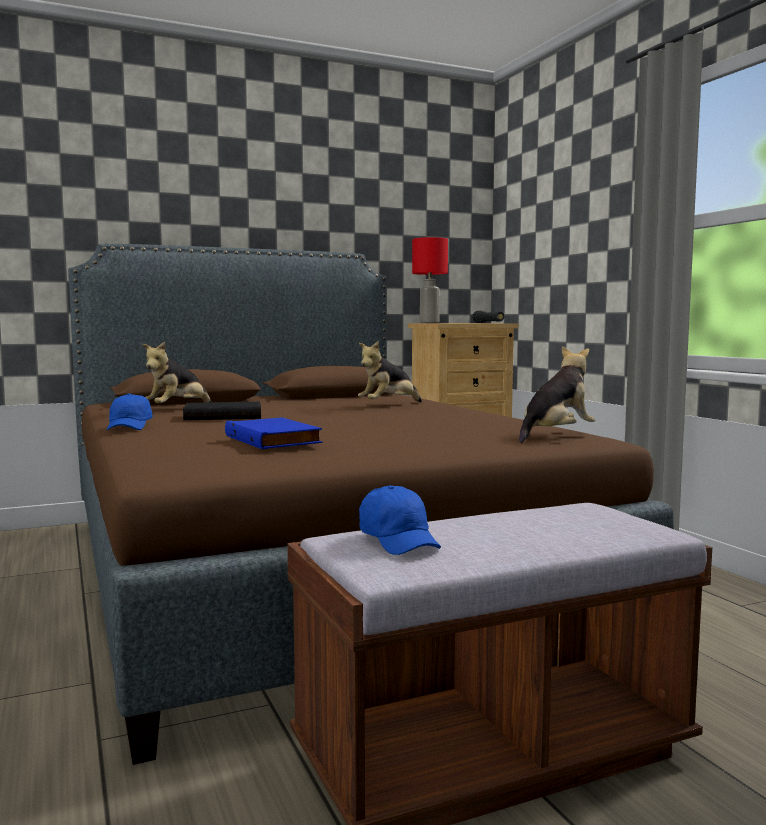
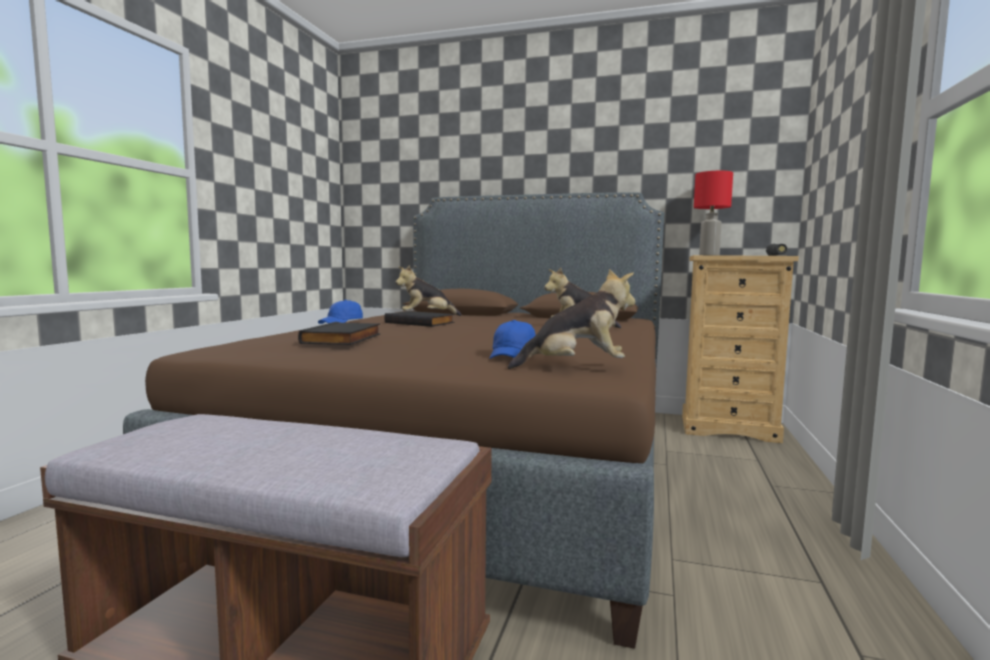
camera: 40 degrees right, 0 degrees up
(275, 439) = (343, 339): blue book -> black book
(399, 540) = (195, 429): blue cap -> blue cap (513, 356)

